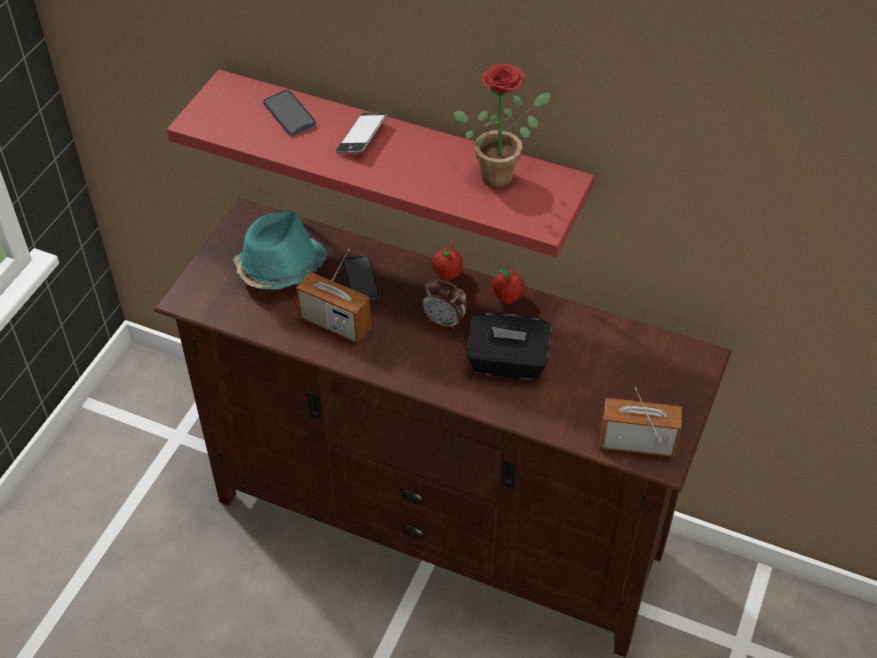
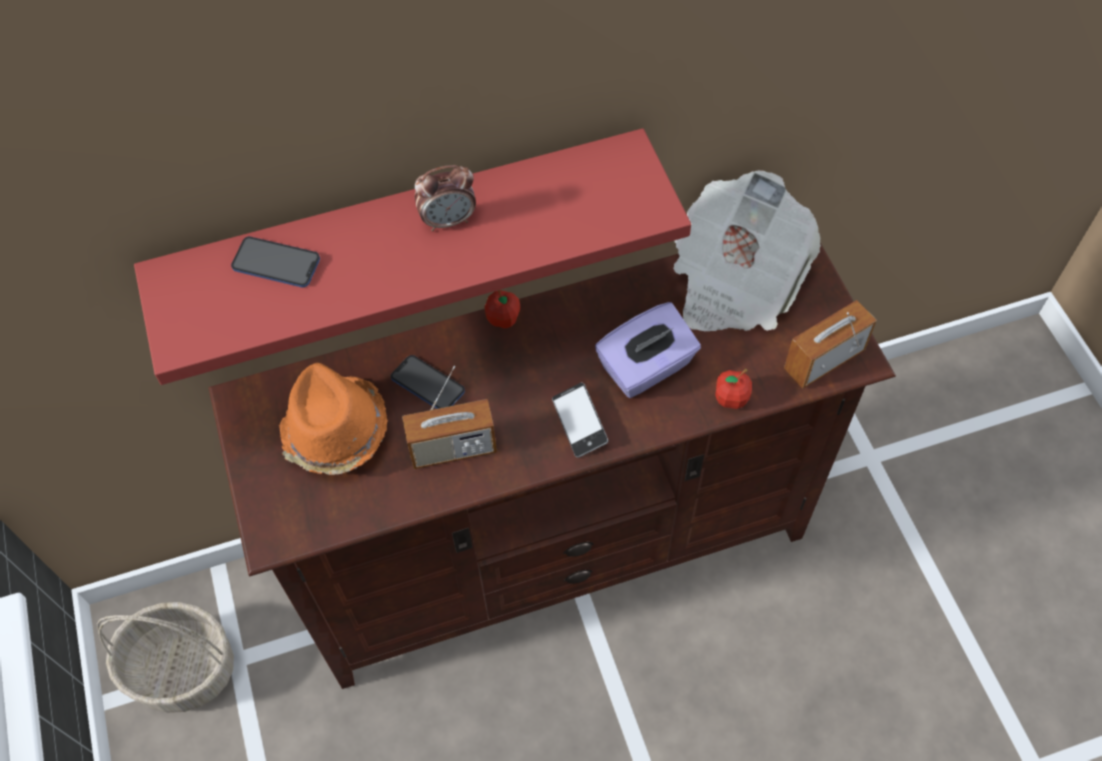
camera: 40 degrees left, 10 degrees up
(142, 418) = (182, 670): none -> basket
(280, 268) = (335, 431): turquoise hat -> orange hat
(362, 137) = (383, 238): phone -> phone (579, 423)
(444, 321) = (550, 369): alarm clock -> alarm clock (448, 220)
(502, 173) = (561, 184): potted plant -> none
(507, 297) = (580, 303): apple -> apple (731, 399)
(507, 363) = (646, 368): black tissue box -> purple tissue box
(630, 353) = (734, 280): none -> newspaper

